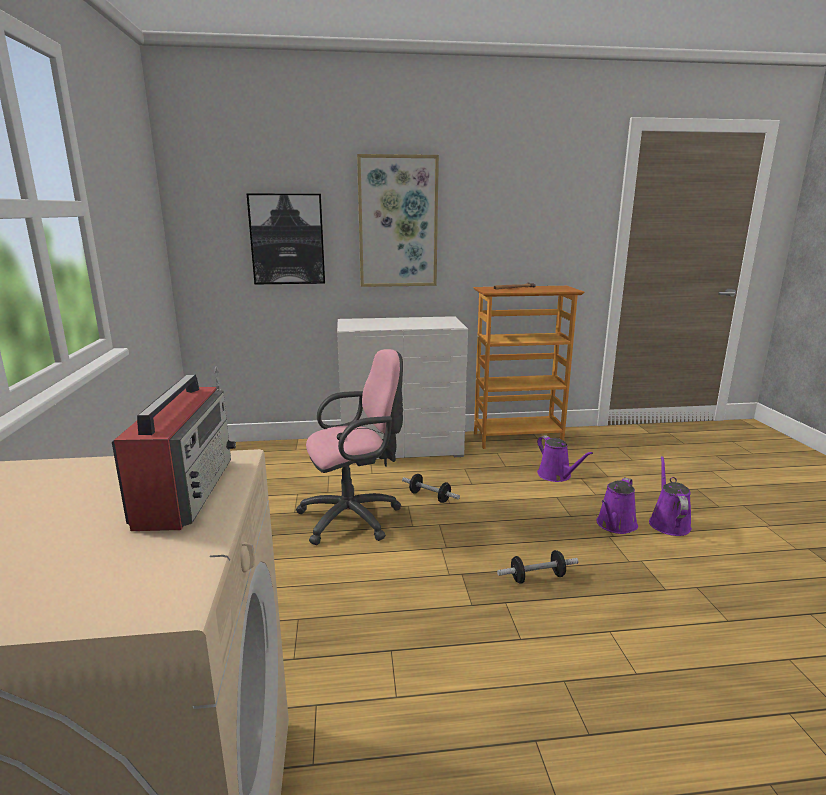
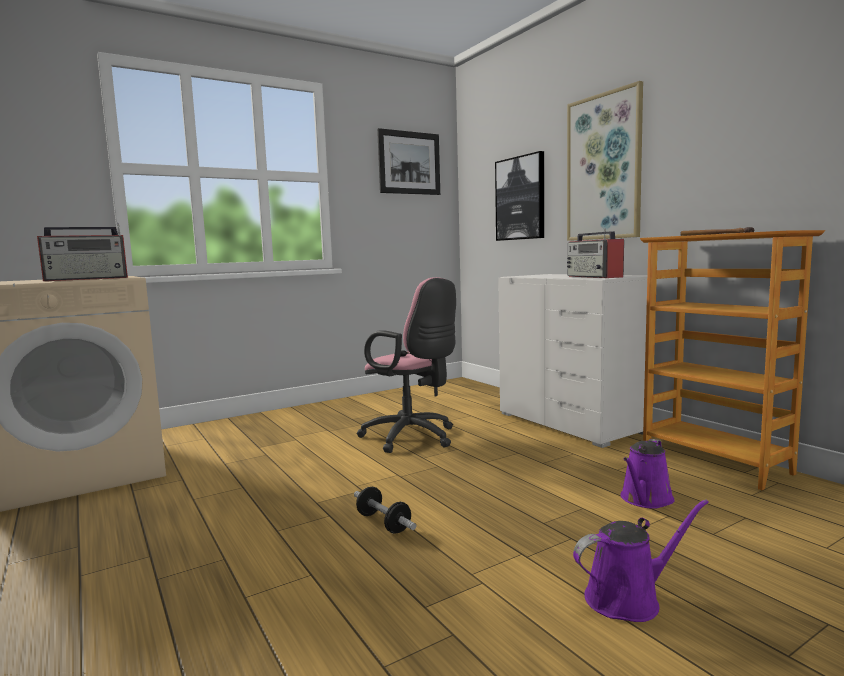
camera: 65 degrees right, 10 degrees down
(135, 181) = (409, 163): none -> picture
(429, 497) = (486, 452): dumbbell -> none
(433, 323) = (594, 277): none -> radio
(615, 525) = (558, 555): purple watering can -> none

